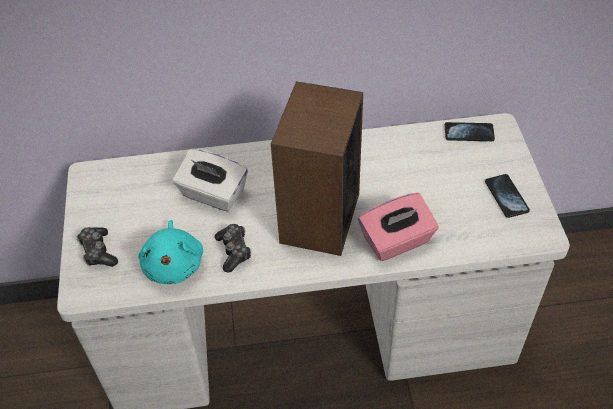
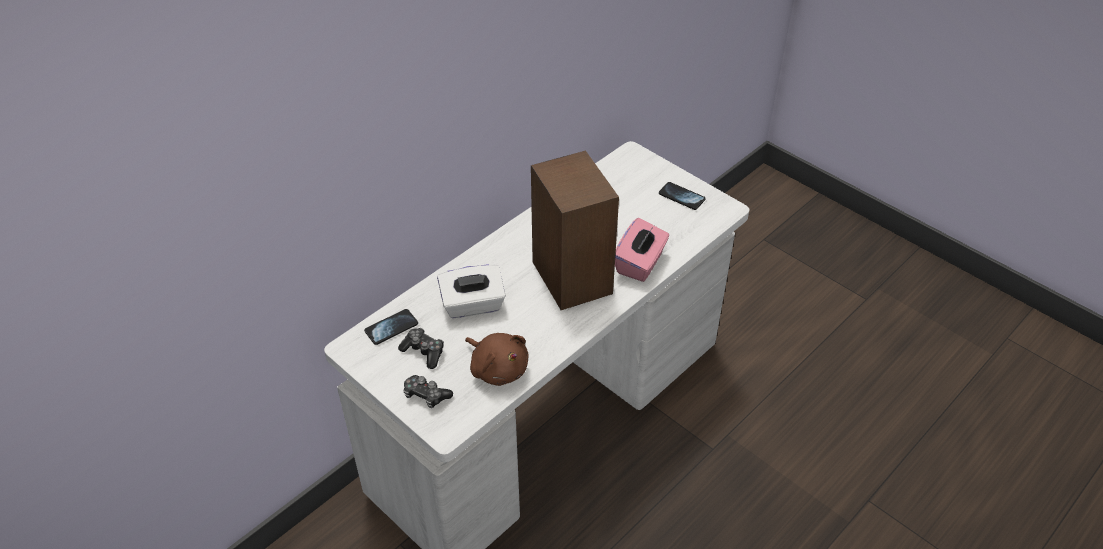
camera: 40 degrees left, 5 degrees down
(174, 264) = (498, 368): turquoise plush toy -> brown plush toy
(234, 251) = (533, 334): game controller -> game controller (424, 352)
(469, 133) = (616, 167): phone -> phone (391, 328)

